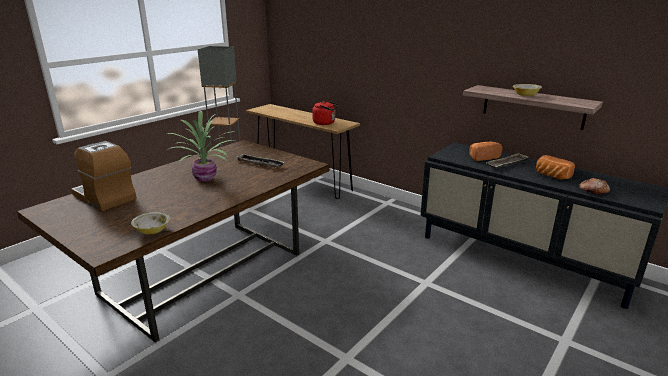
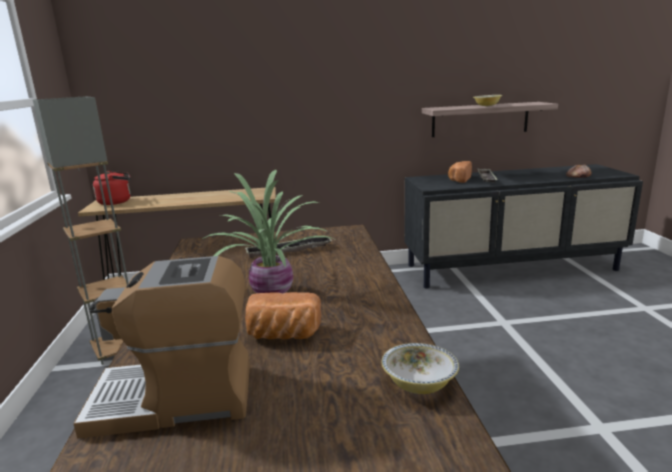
camera: 45 degrees left, 5 degrees down
(325, 123) = (238, 196): red kettle -> red kettle (117, 202)
(551, 176) = (533, 176): bread -> bread (283, 335)

